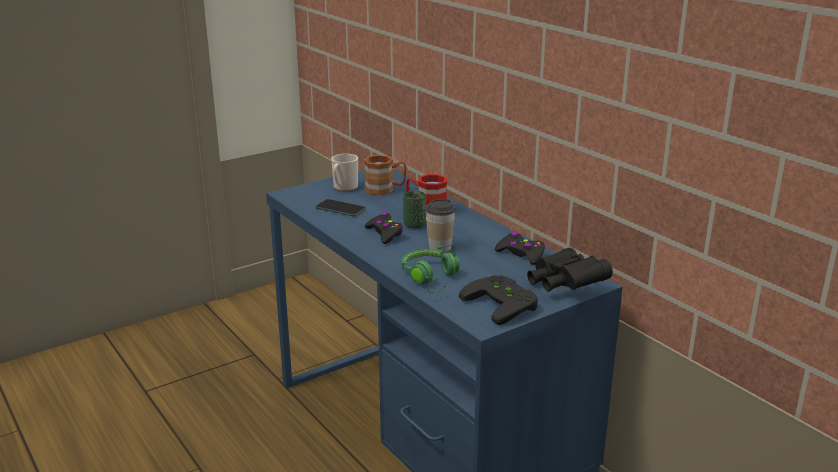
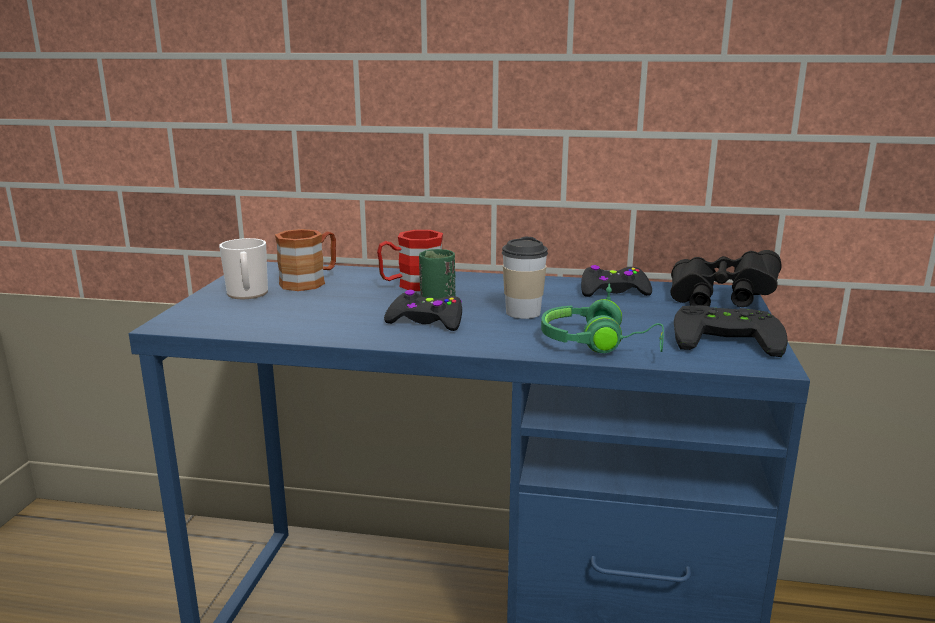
camera: 45 degrees left, 5 degrees down
(340, 208) = (299, 315): phone -> none

